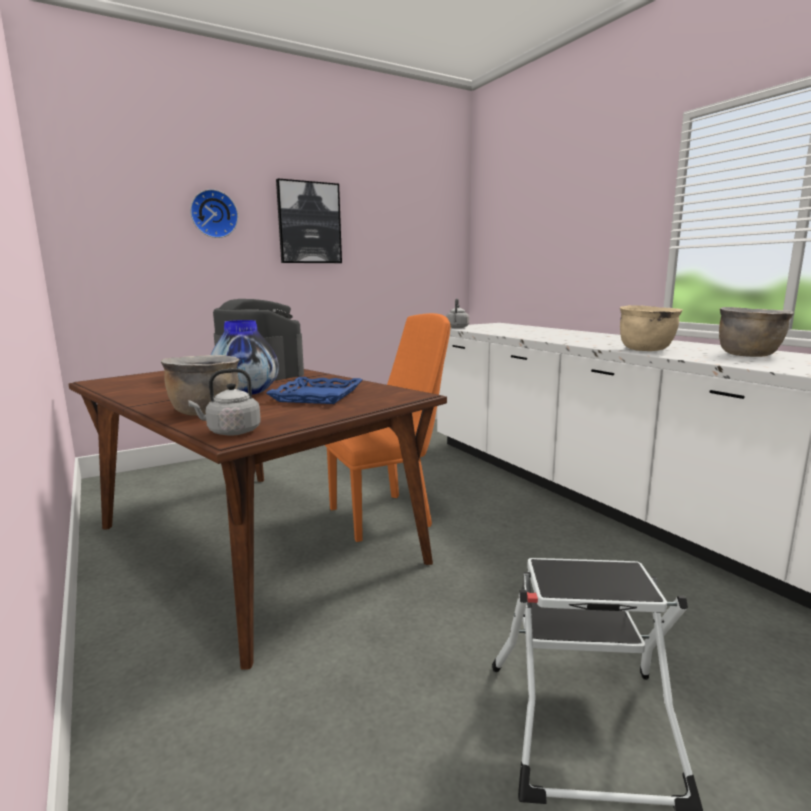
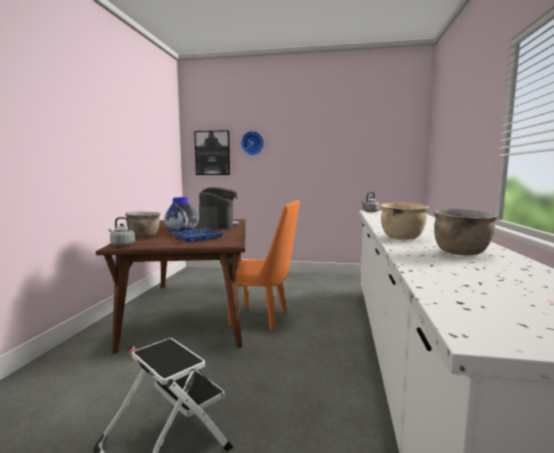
camera: 40 degrees right, 5 degrees down
(309, 223) = (304, 145): picture -> picture (212, 153)

